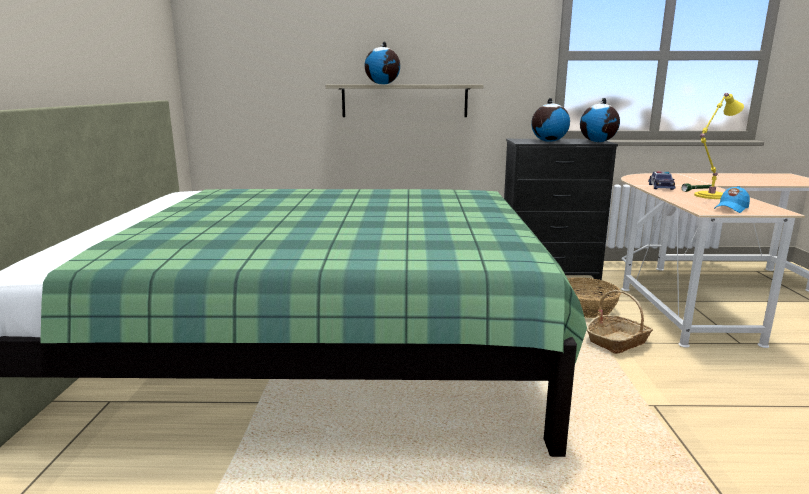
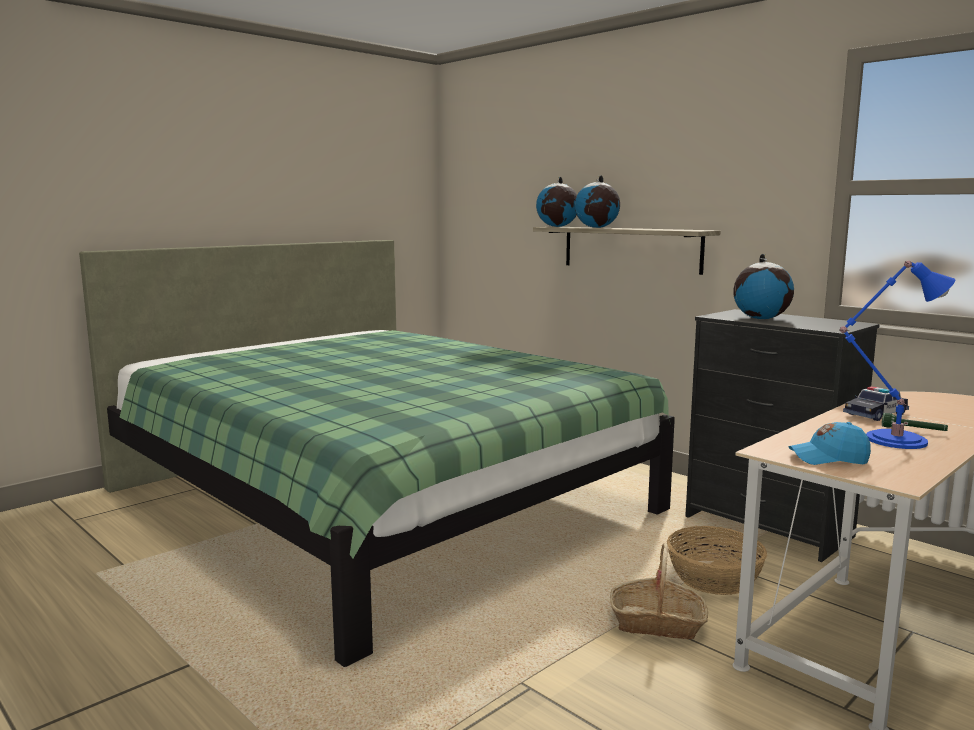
camera: 45 degrees right, 5 degrees down
(598, 142) = (832, 327): globe -> globe (557, 226)
(709, 196) = (890, 440): yellow table lamp -> blue table lamp

